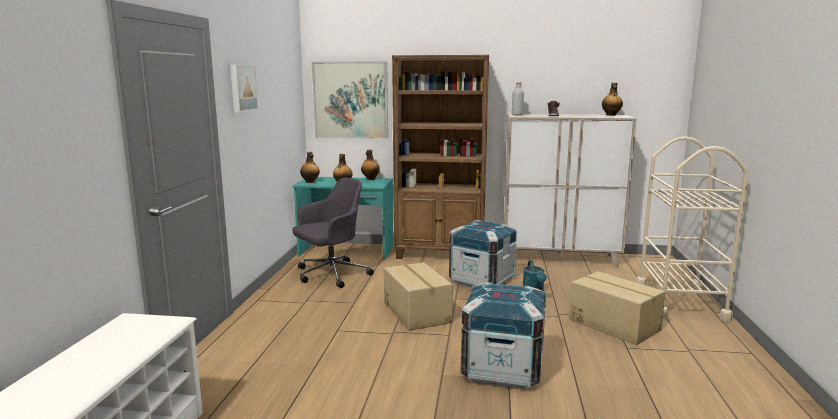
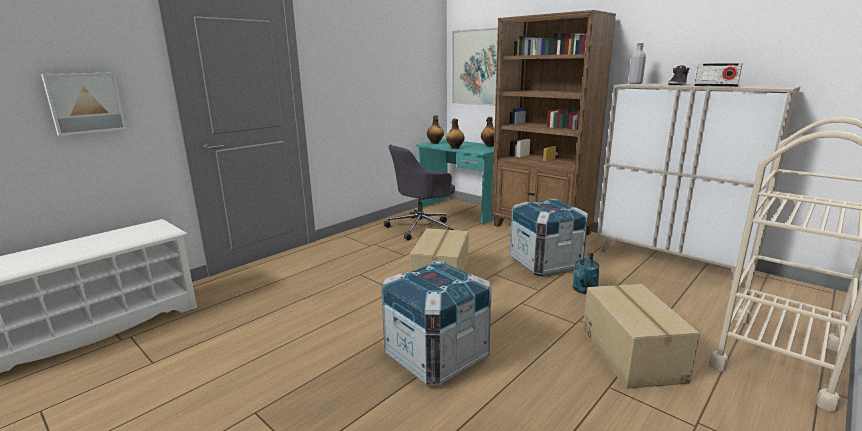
camera: 35 degrees right, 5 degrees up
(242, 88) = (342, 52): picture -> picture (85, 103)
(331, 274) = (421, 227): grey office chair -> grey office chair turned 150 degrees clockwise
(583, 116) = (715, 86): none -> radio
(611, 115) = (769, 86): bottle -> none

